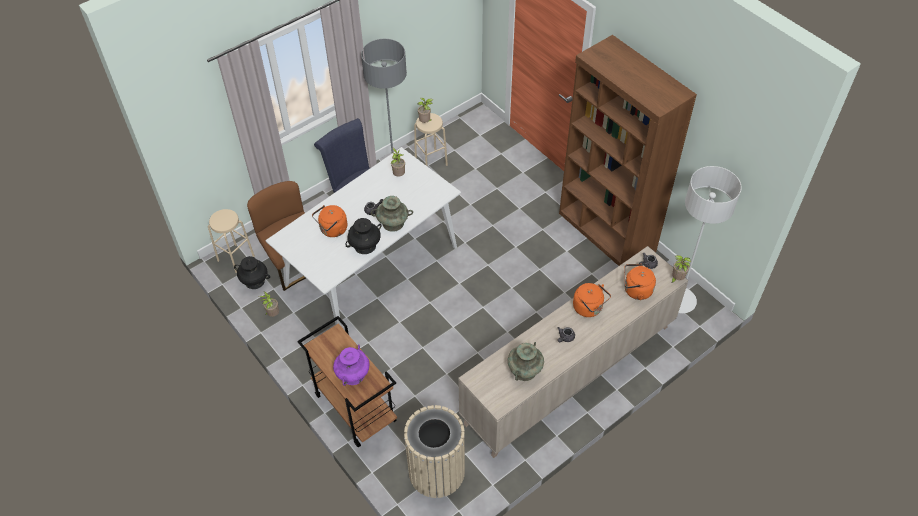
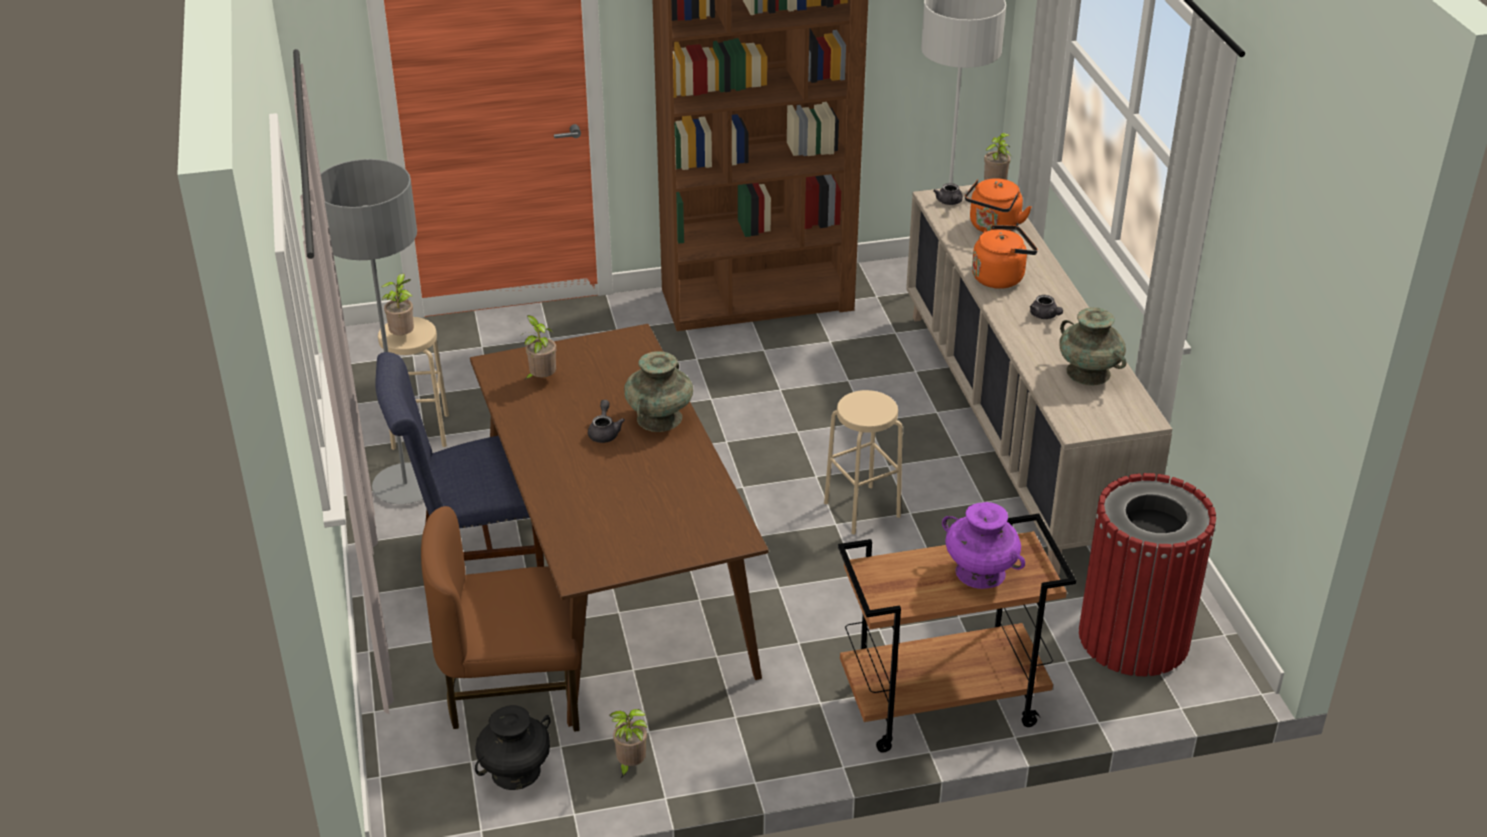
camera: 65 degrees left, 15 degrees down
(236, 258) = (424, 787): beige stool -> beige stool (862, 509)
(332, 230) = (613, 497): orange kettle -> none
(365, 246) = (688, 466): black vase -> none
(372, 266) = (615, 583): white dining table -> brown dining table
(436, 471) = (1133, 637): beige trash can -> red trash can

